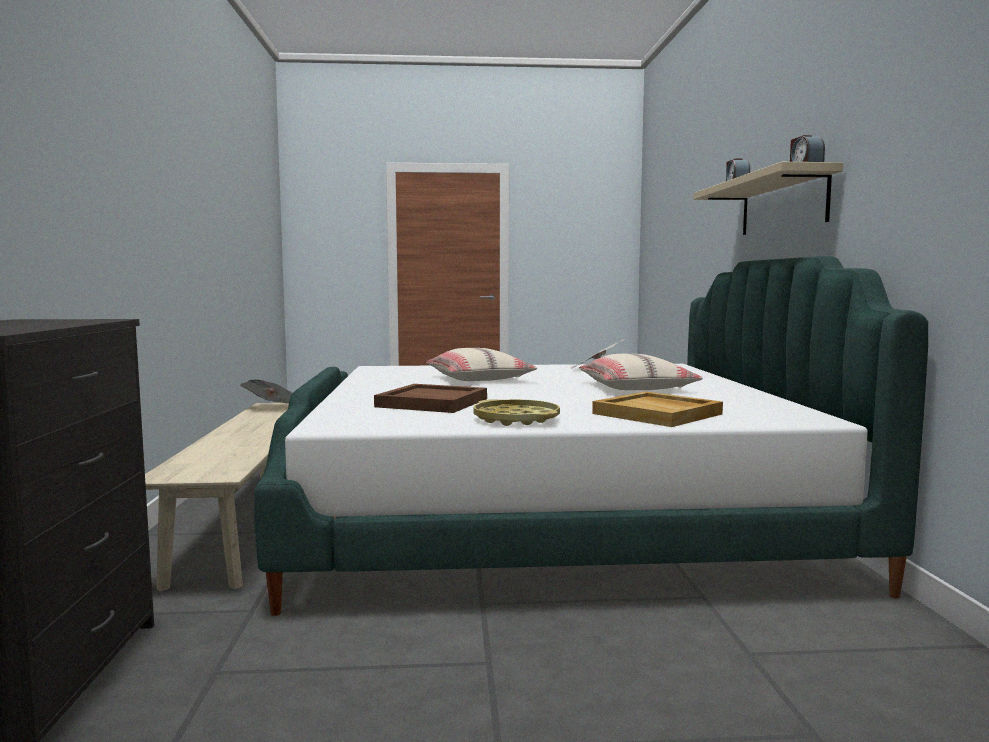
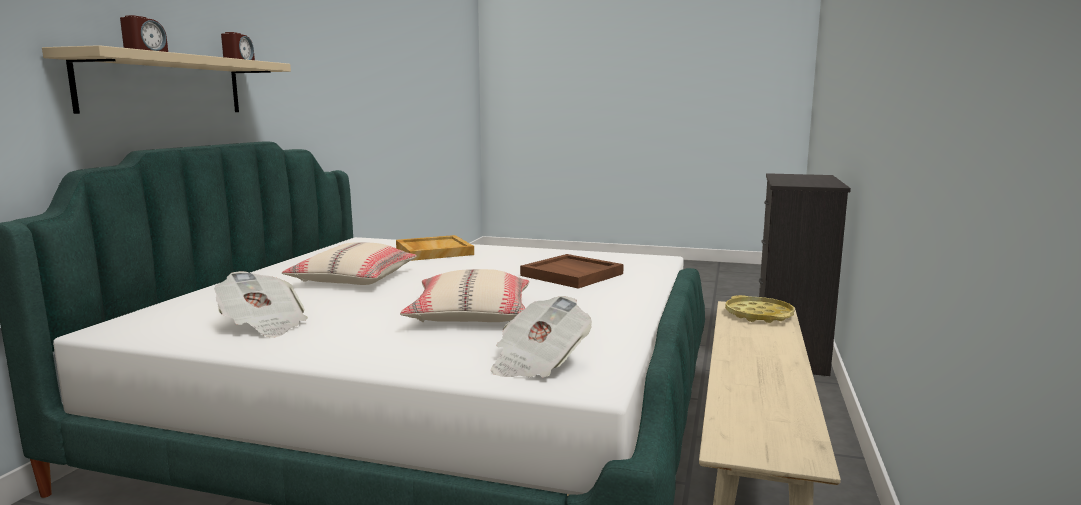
camera: 160 degrees left, 5 degrees up
(272, 407) = (781, 439): newspaper -> newspaper (538, 363)
(516, 419) = (532, 254): yellow tray -> yellow tray (758, 315)

